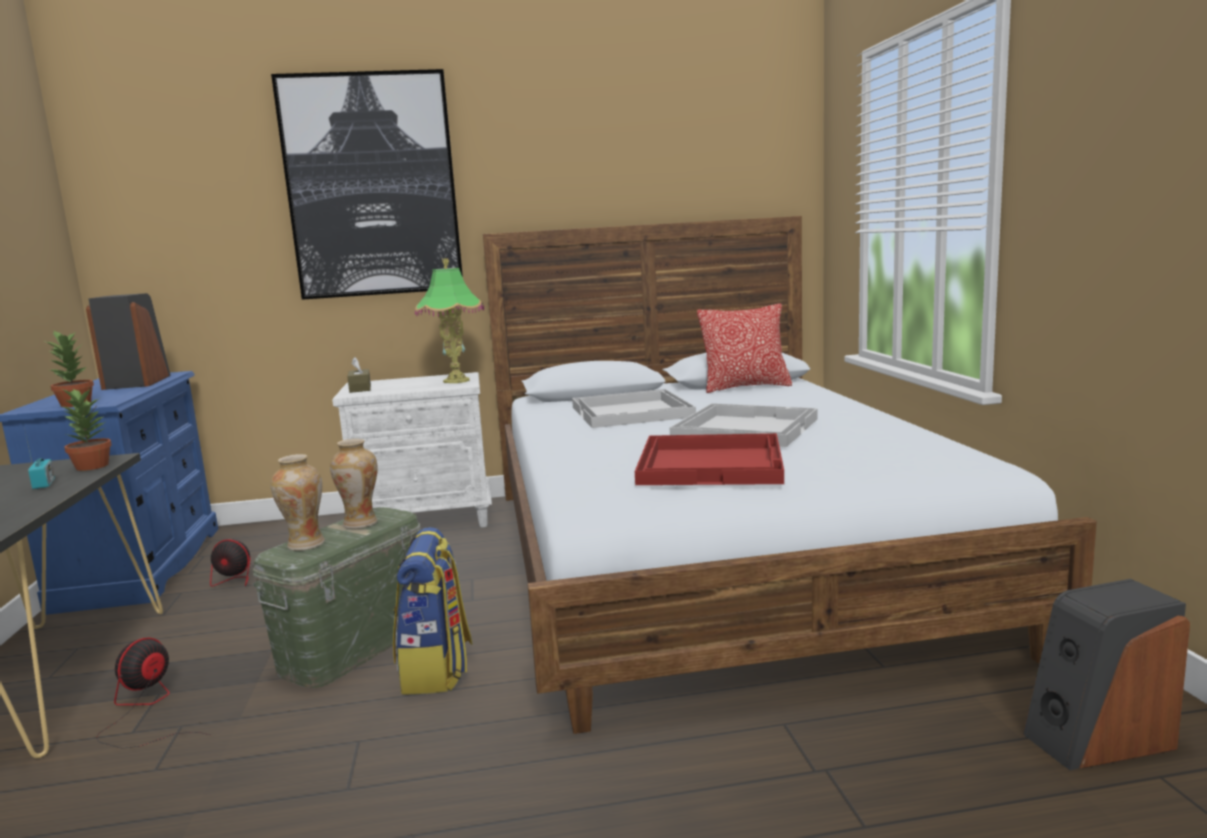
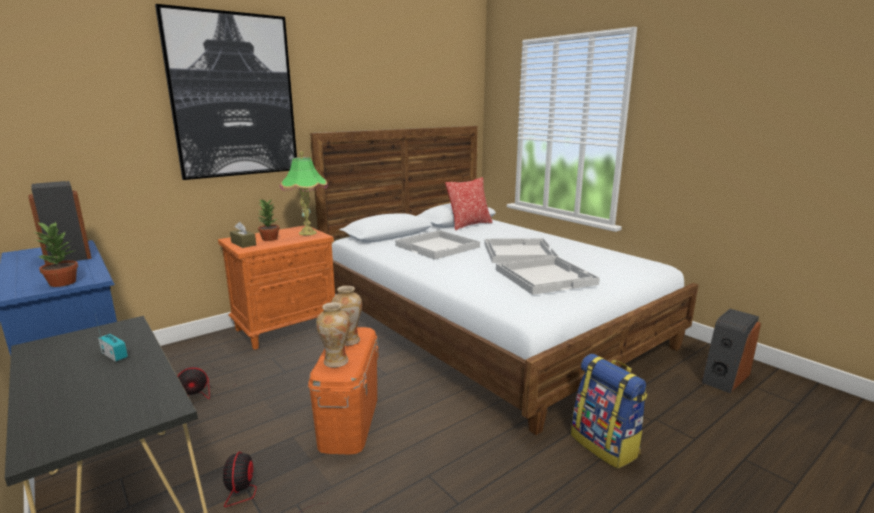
camera: 30 degrees left, 5 degrees up
(91, 466) = (125, 333): potted plant -> potted plant (269, 239)
(355, 646) = (349, 420): green storage box -> orange storage box
(427, 520) = (286, 327): white nightstand -> orange nightstand
(437, 670) = (420, 421): backpack -> backpack (605, 445)
(712, 463) = (545, 276): red tray -> white tray

